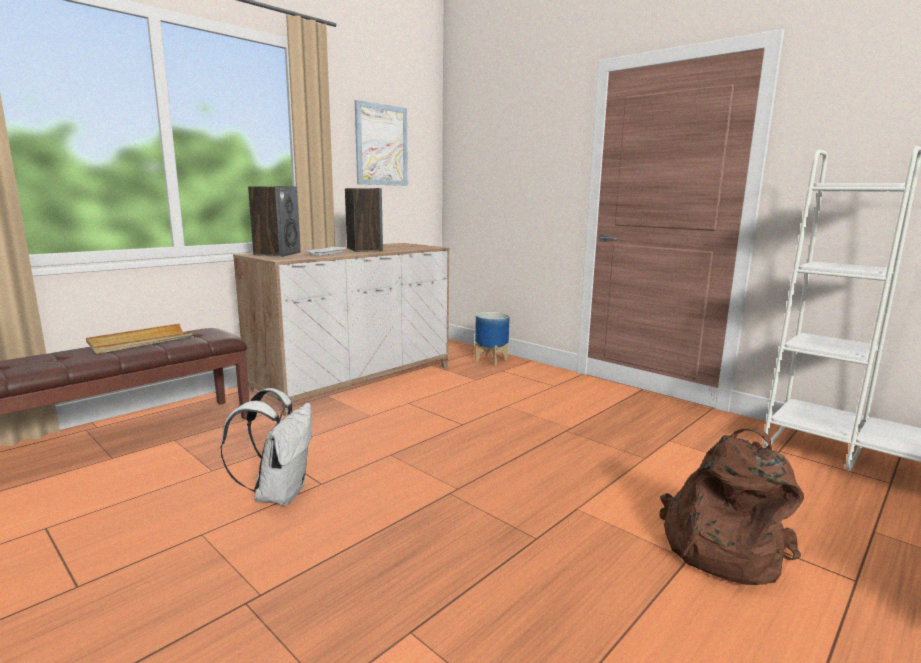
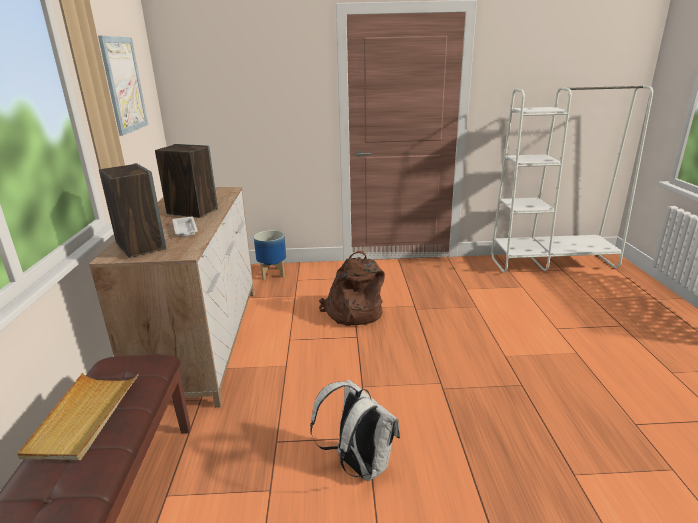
camera: 45 degrees left, 10 degrees up
(720, 547) = (575, 339): brown backpack -> brown backpack (353, 312)

